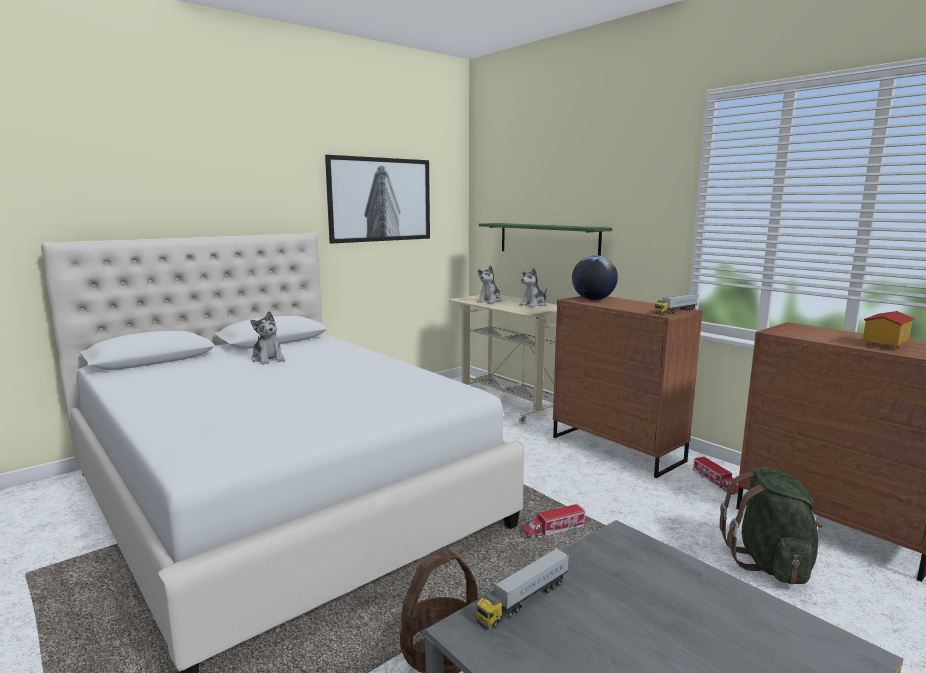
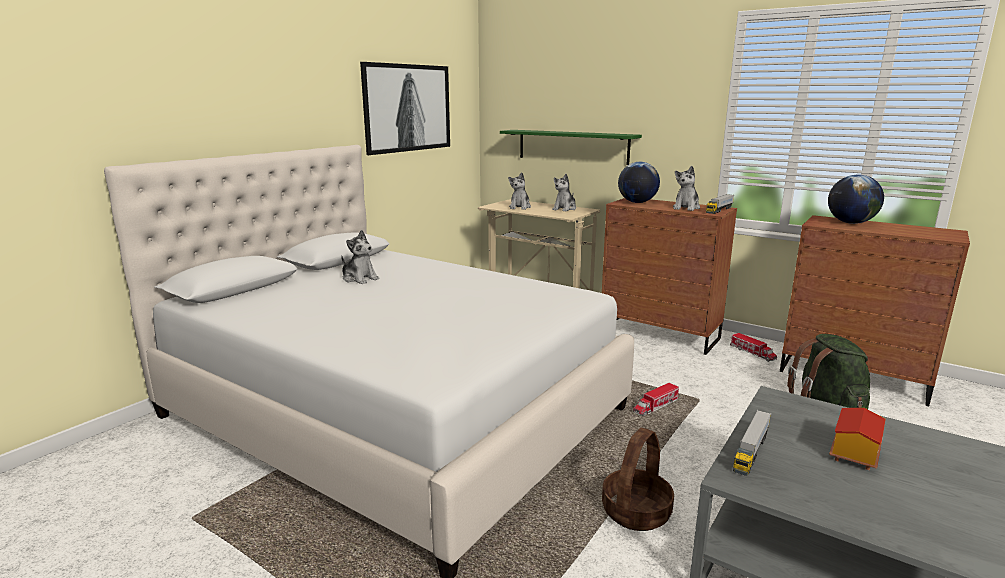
camera: 15 degrees left, 5 degrees up
(640, 307) = (686, 208): none -> plush toy
(824, 333) = (851, 223): none -> globe
(884, 345) = (902, 230): toy house -> toy house (853, 454)

